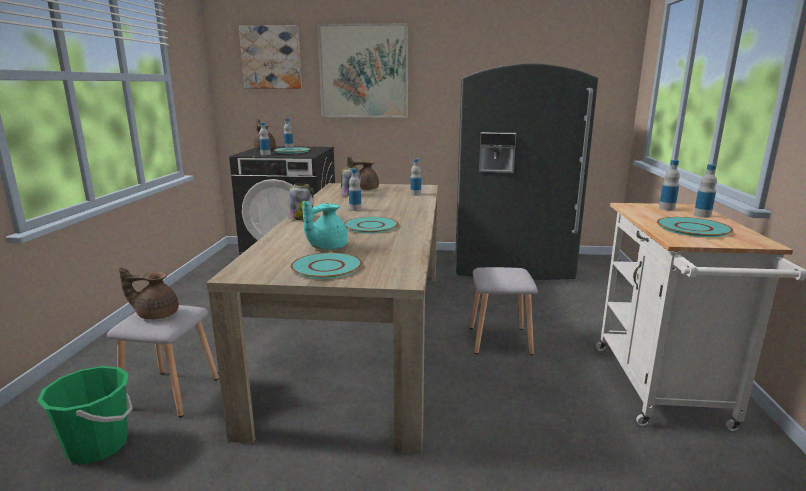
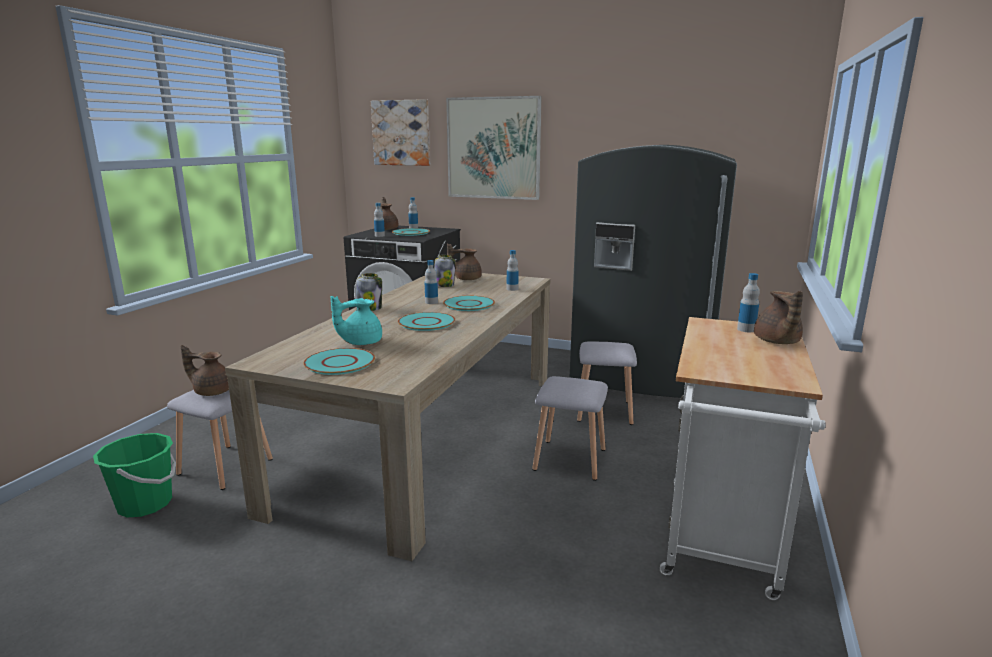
camera: 15 degrees right, 0 degrees up
(501, 297) = (604, 412): none -> grey stool
(692, 228) = (738, 357): turquoise plate -> turquoise plate (468, 304)
(702, 215) = (776, 342): bottle -> brown teapot

